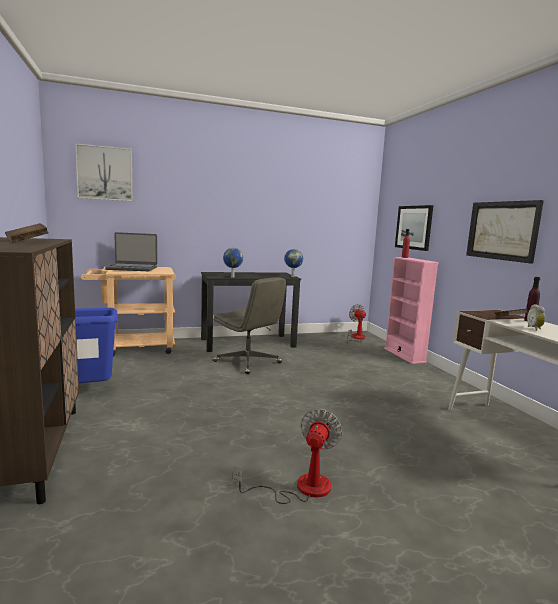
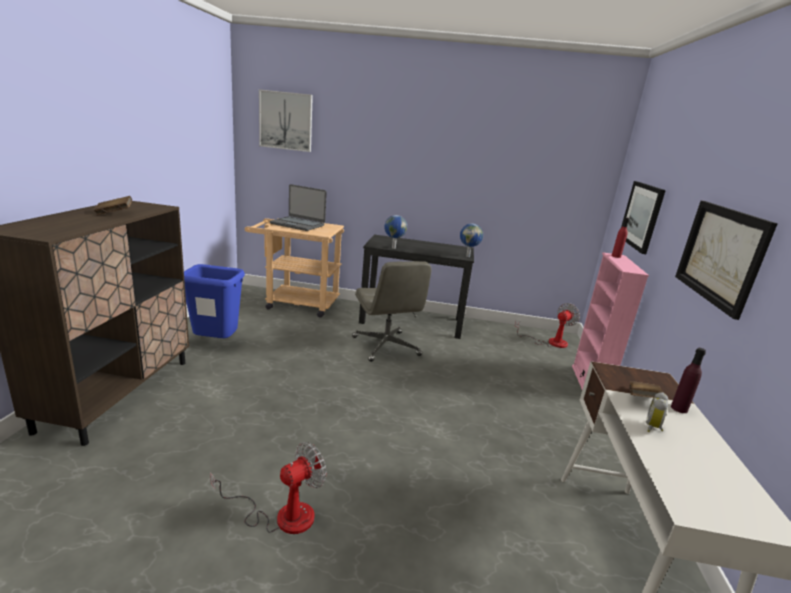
camera: 25 degrees right, 10 degrees up
(356, 338) = (550, 342): fan -> fan turned 45 degrees clockwise

